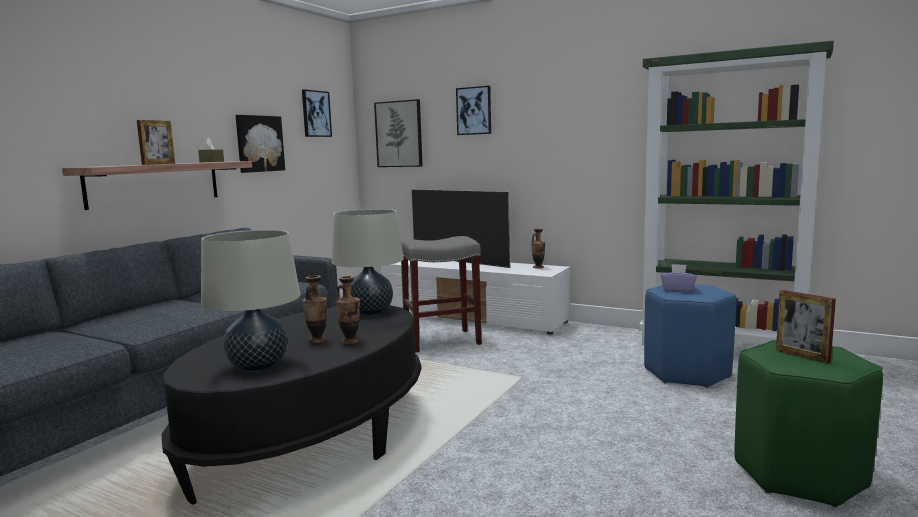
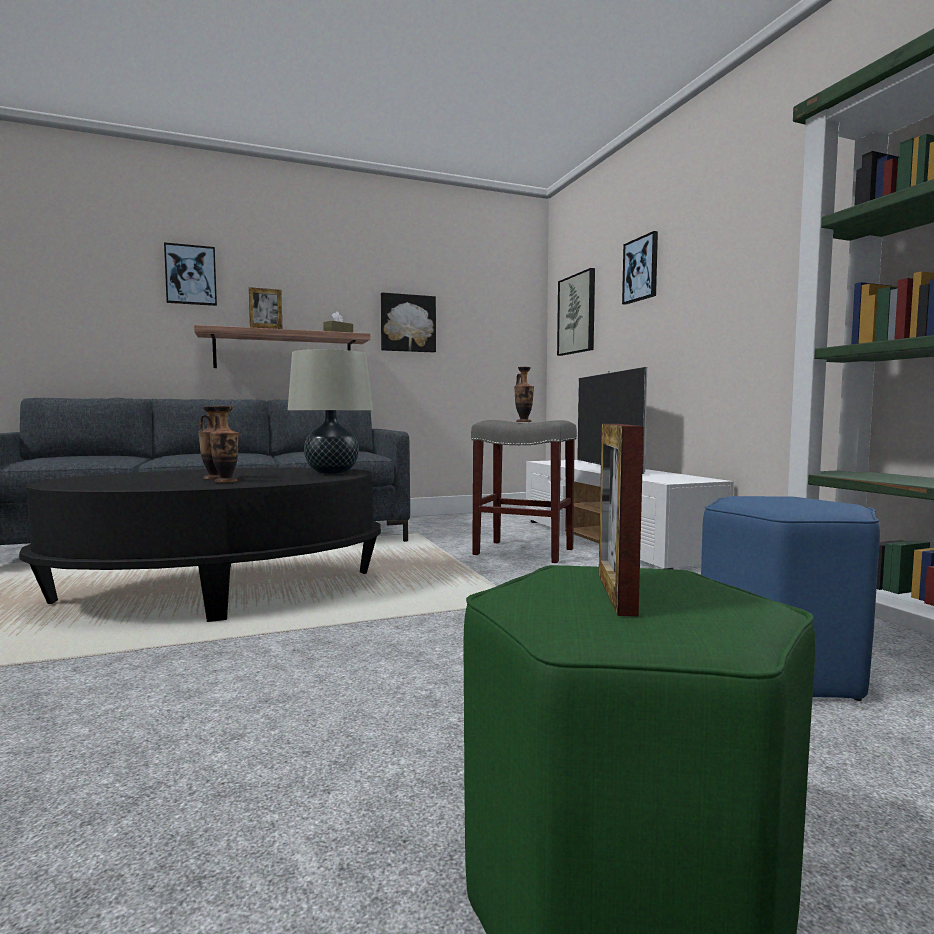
camera: 40 degrees right, 5 degrees down
(258, 366) = (111, 482): beige table lamp -> none
(316, 114) = (488, 296): picture -> picture (191, 275)
(538, 267) = (683, 477): vase -> vase (523, 422)
(678, 290) = (765, 501): purple tissue box -> none

